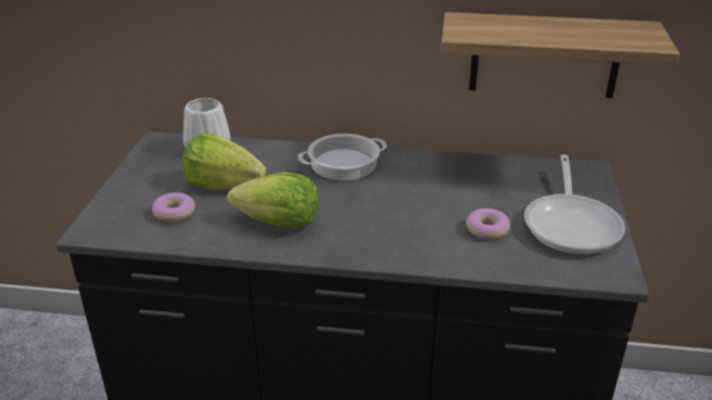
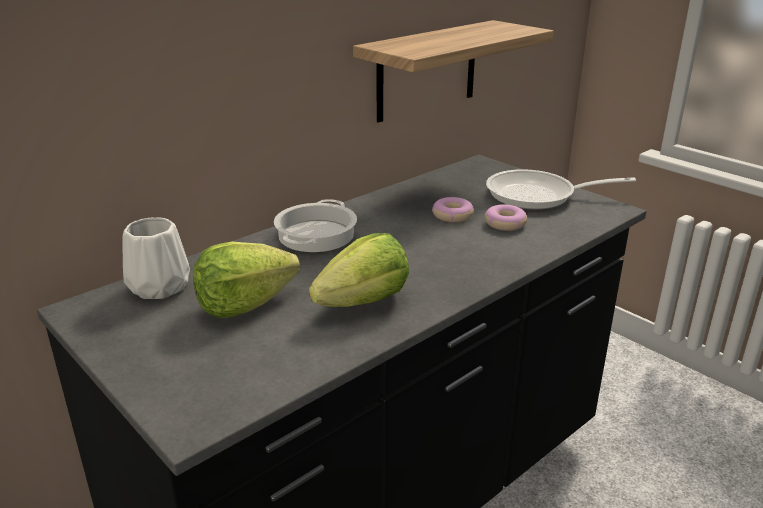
camera: 50 degrees left, 5 degrees down
(174, 213) = (249, 352): donut -> donut (452, 215)
(572, 224) = (538, 196): frying pan -> frying pan turned 135 degrees clockwise

